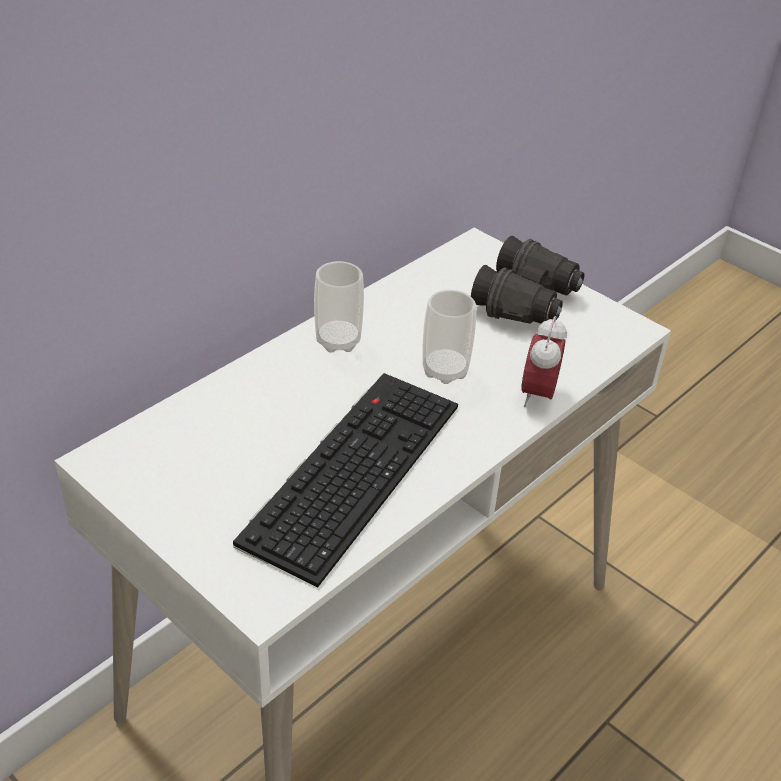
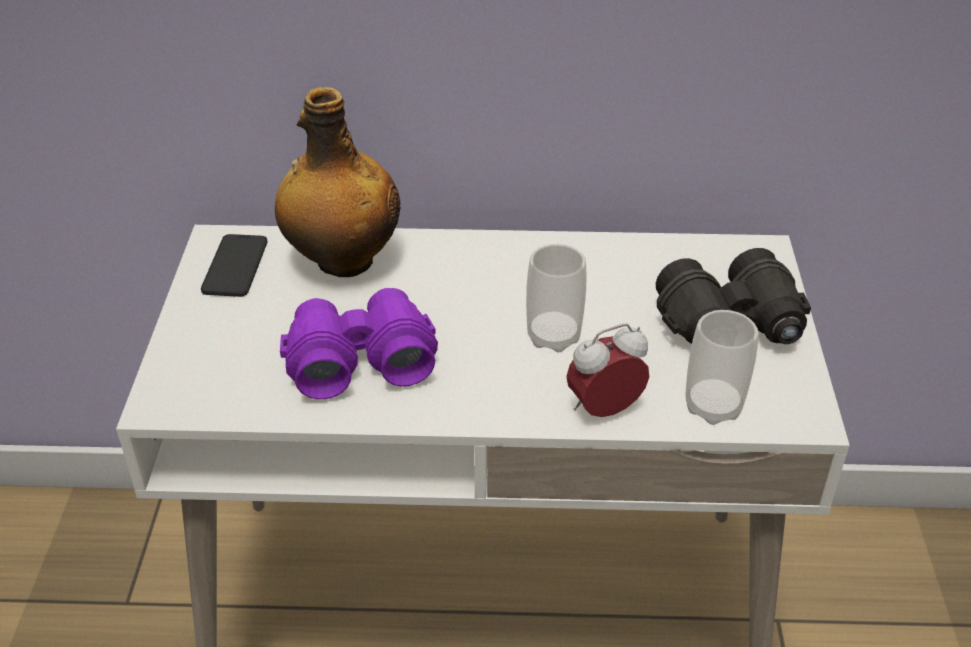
camera: 50 degrees right, 0 degrees up
(148, 468) = (235, 266): none -> phone
(228, 411) = (342, 261): none -> bottle
(338, 341) = (504, 260): cup -> cup (713, 406)
(351, 468) = (359, 359): keyboard -> purple binoculars

